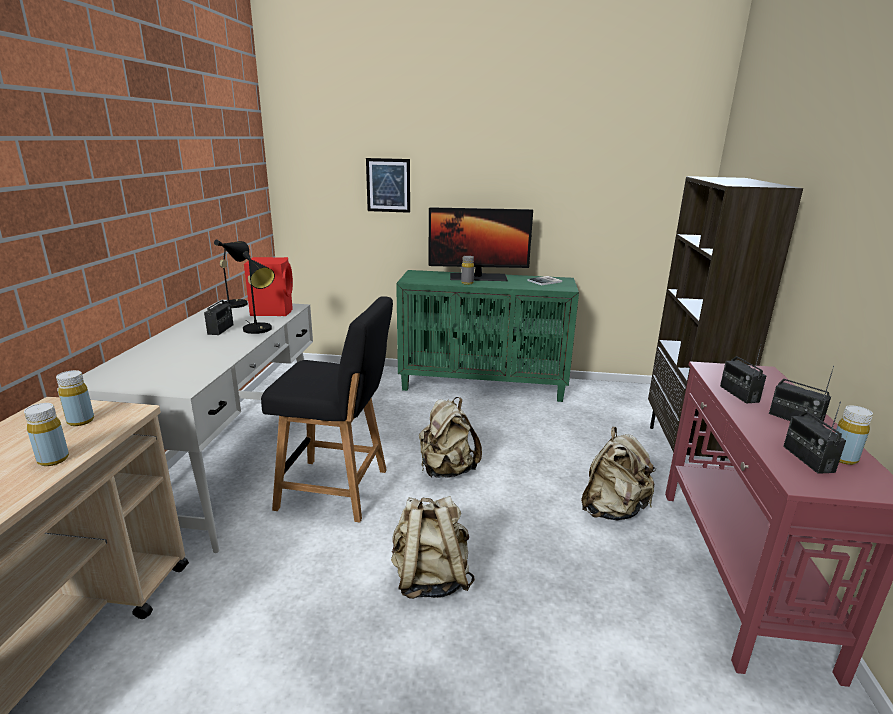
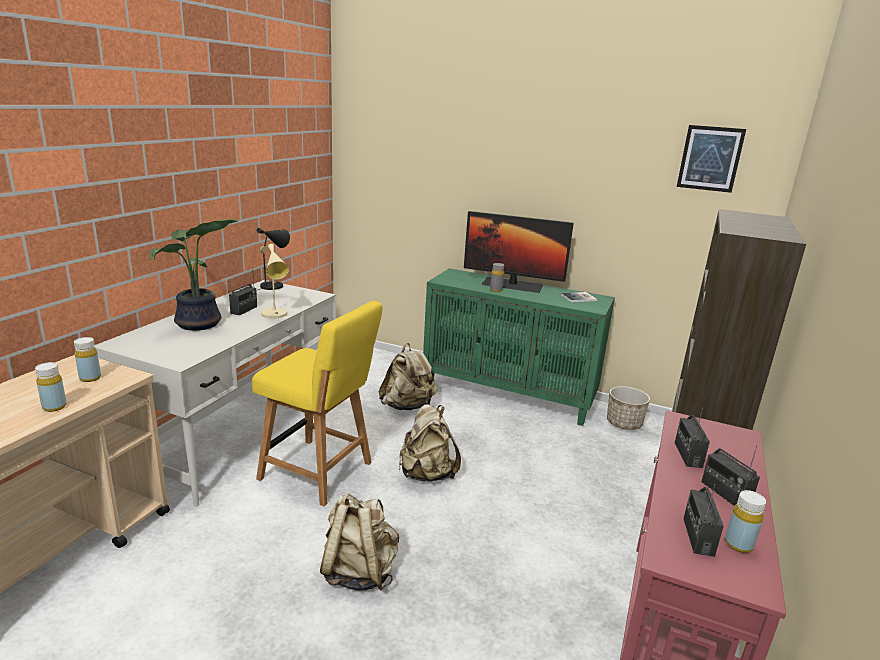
camera: 15 degrees right, 0 degrees up
(179, 349) = (199, 325): none -> potted plant
(260, 330) = (275, 315): black table lamp -> beige table lamp
(273, 311) = (299, 297): red speaker -> none
(338, 490) = (320, 472): black chair -> yellow chair
(388, 185) = (438, 184): picture -> picture (710, 158)
(595, 394) = (623, 423): none -> planter
(612, 510) = (571, 548): beige backpack -> beige backpack (408, 406)

